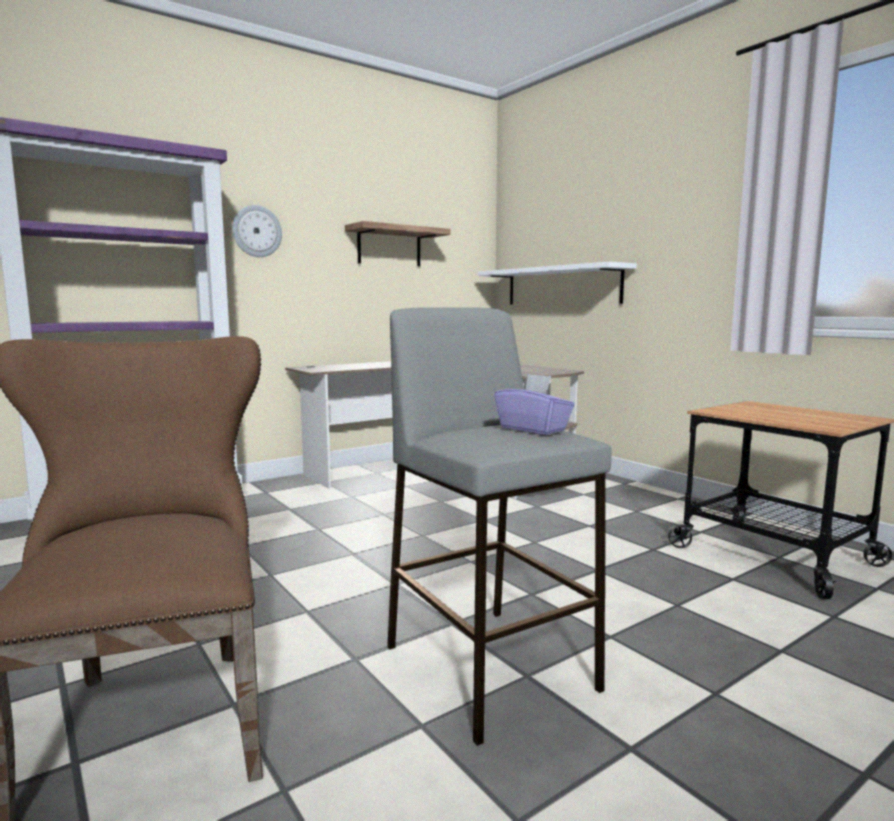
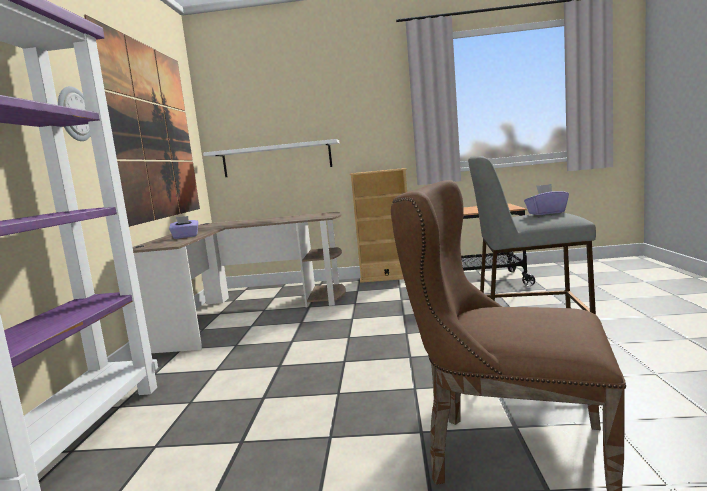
camera: 50 degrees left, 0 degrees up
(366, 366) = (185, 237): none -> purple tissue box
(389, 247) = (153, 132): shelf -> picture
(662, 494) = (387, 278): none -> beige bookcase

